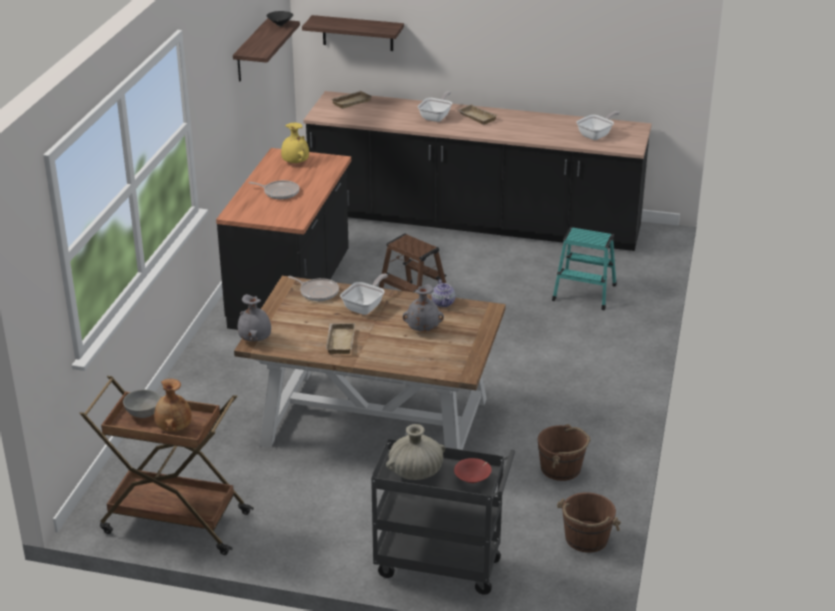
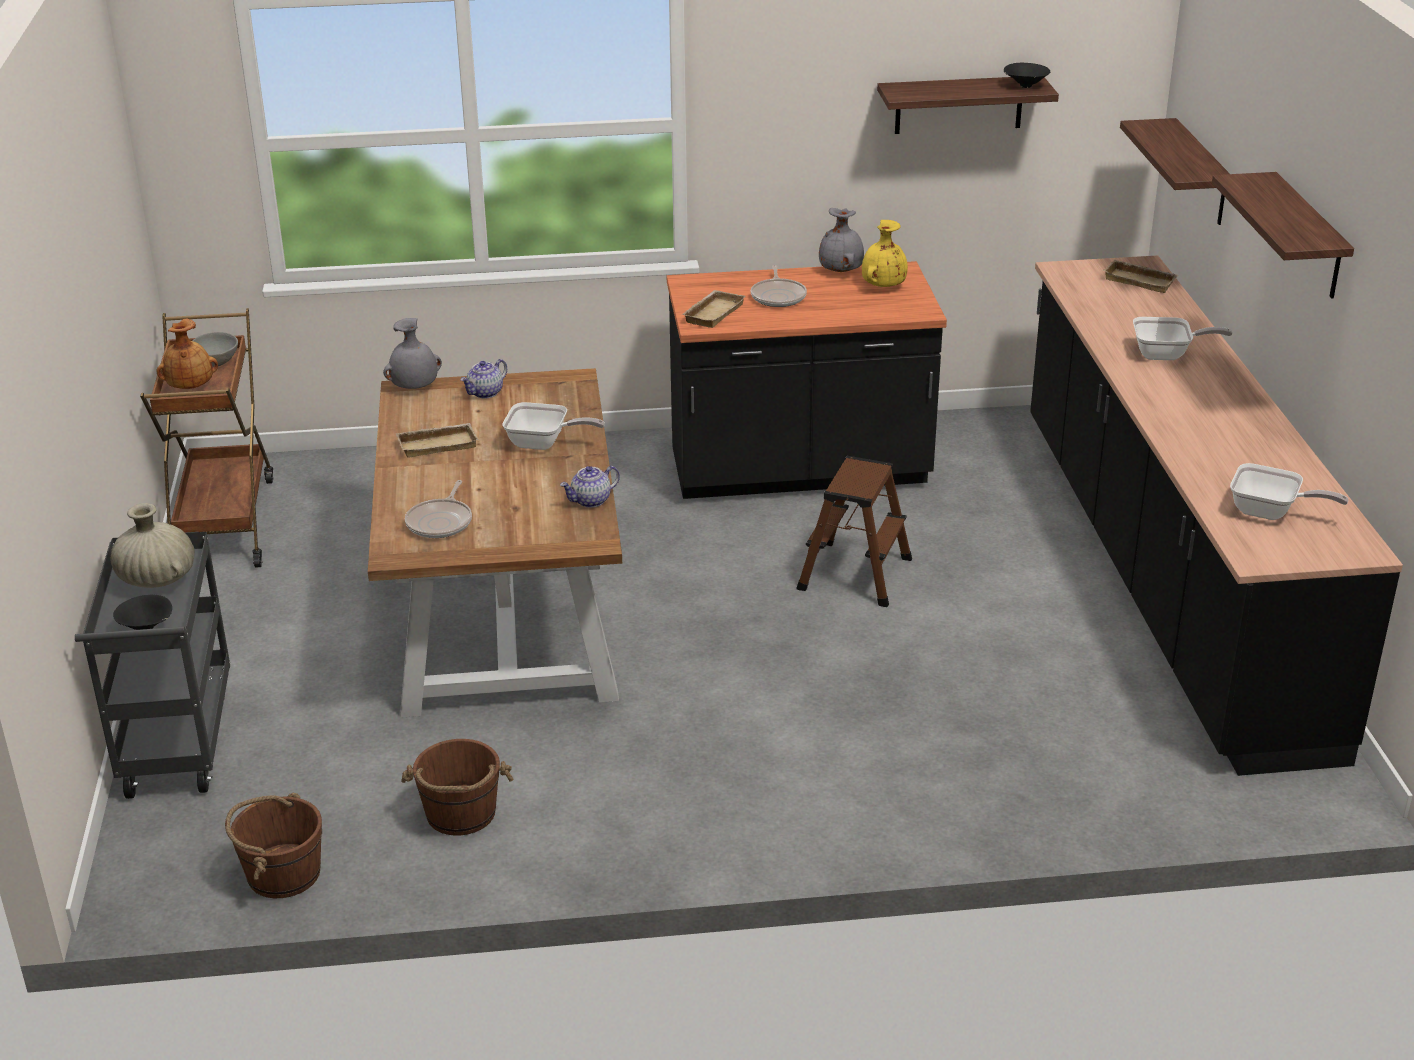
camera: 70 degrees right, 0 degrees up
(284, 316) = (485, 393): none -> teapot
(317, 292) = (564, 401): frying pan -> frying pan (441, 522)
(423, 328) = (505, 499): grey vase -> grey vase (841, 271)
(473, 480) = (147, 628): red bowl -> black bowl
(476, 117) = (1206, 387): beige tray -> beige tray (712, 313)
(499, 23) = (1308, 237): none -> shelf
(584, 292) = (1027, 741): turquoise step ladder -> none

